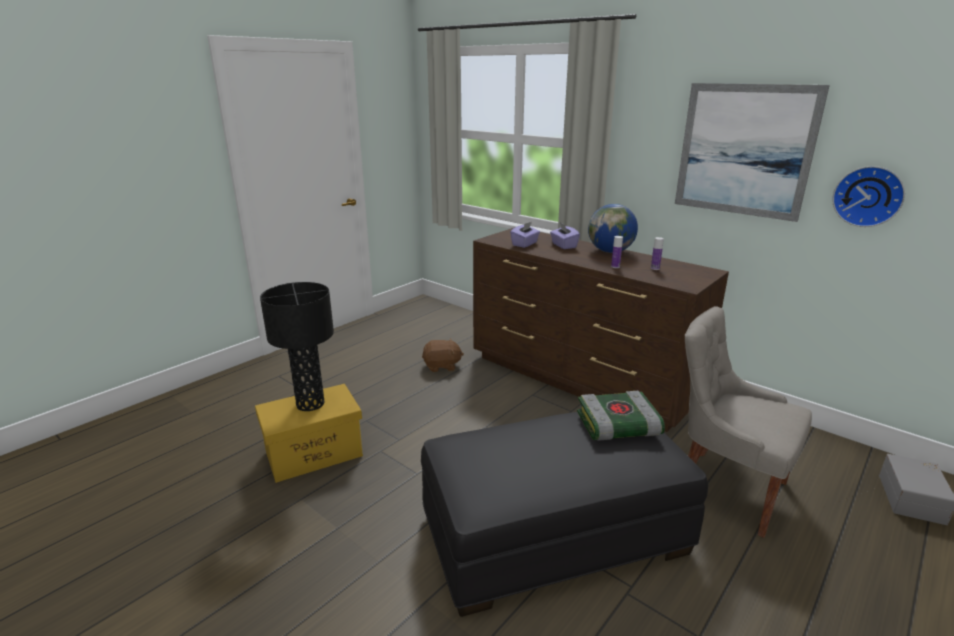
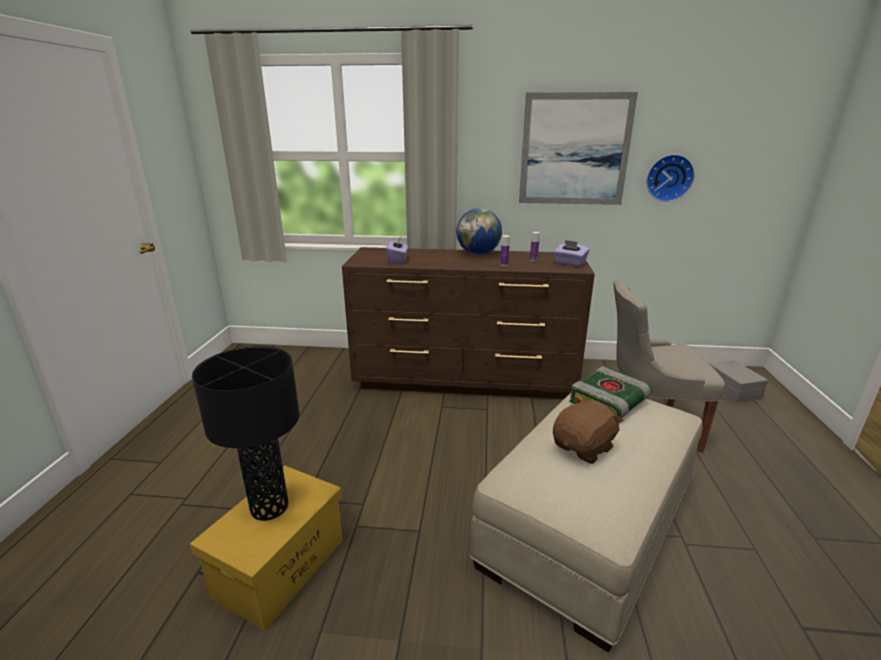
camera: 35 degrees left, 0 degrees up
(442, 366) = (330, 410): brown plush toy -> brown plush toy (583, 448)
(553, 533) = (588, 524): black ottoman -> beige ottoman
(563, 245) = (433, 256): purple tissue box -> purple tissue box (569, 263)

